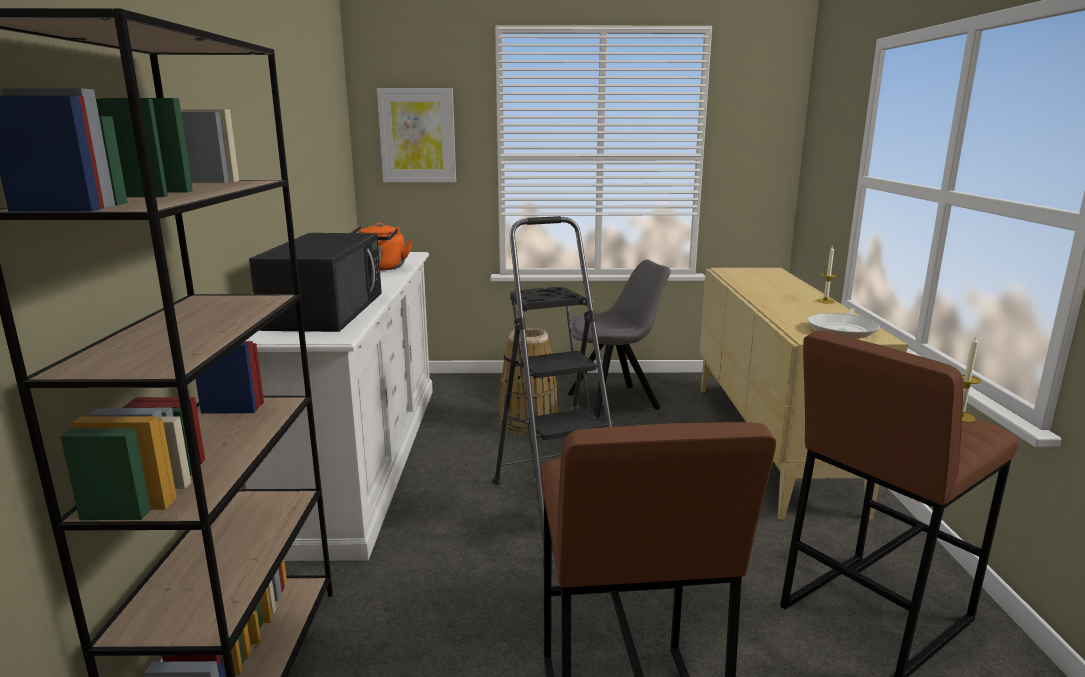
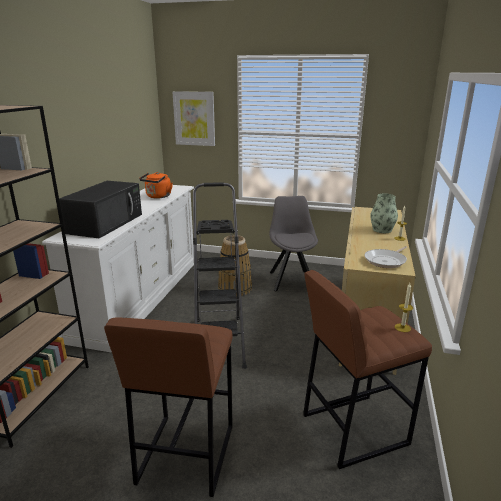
camera: 15 degrees right, 5 degrees up
(614, 402) = (291, 280): grey chair -> grey chair turned 90 degrees counterclockwise
(787, 293) = (382, 230): none -> vase

